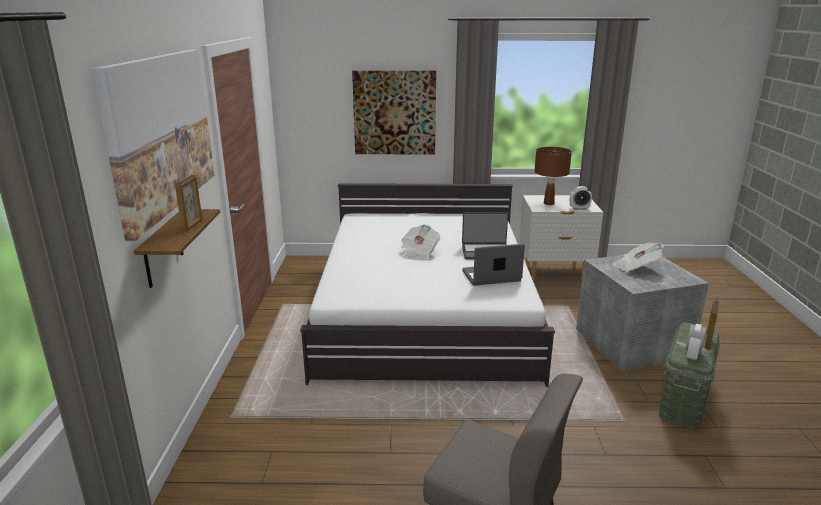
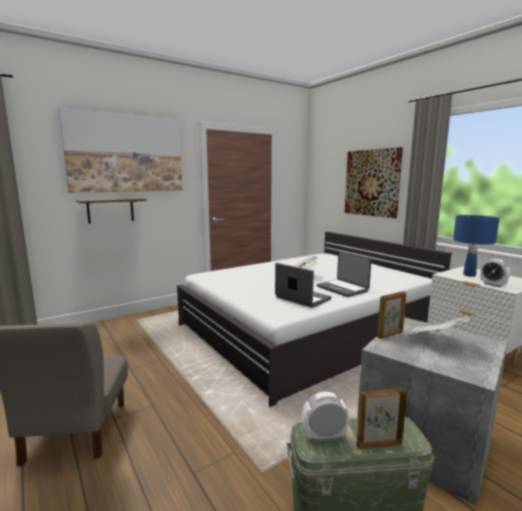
camera: 55 degrees right, 10 degrees down
(193, 225) = (116, 199): picture frame -> picture frame (390, 335)
(549, 203) = (469, 275): brown table lamp -> blue table lamp

